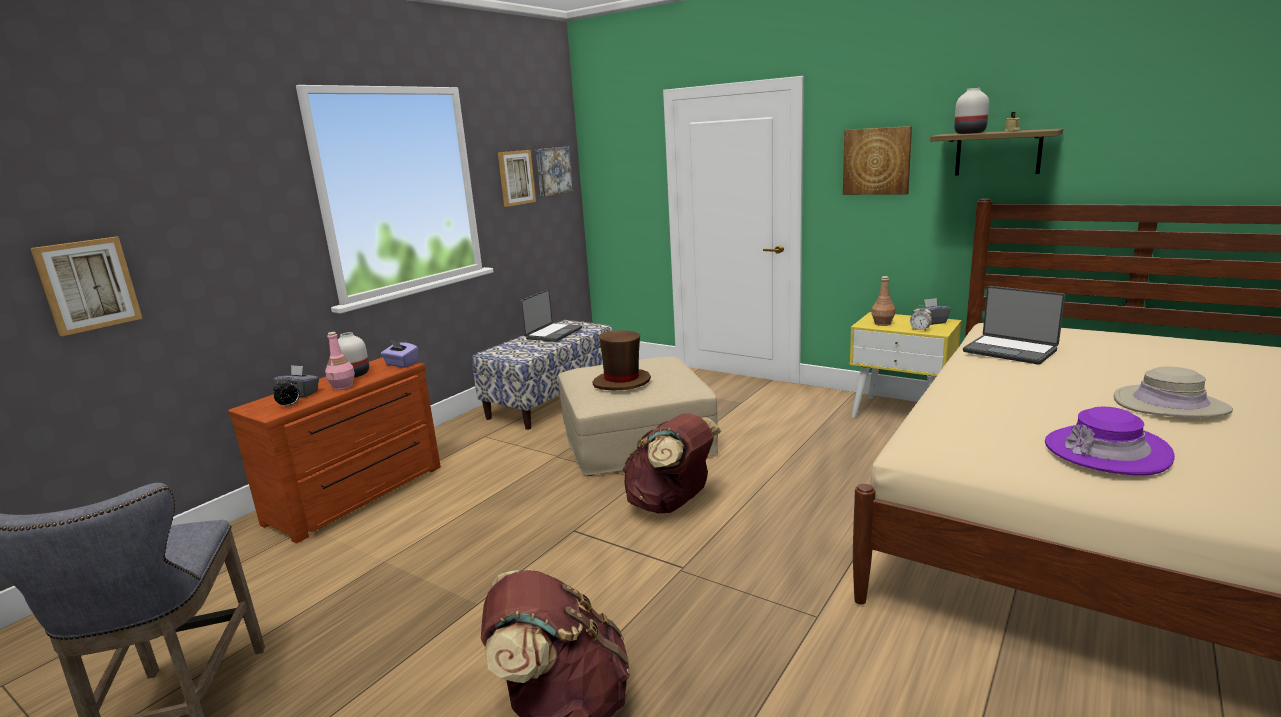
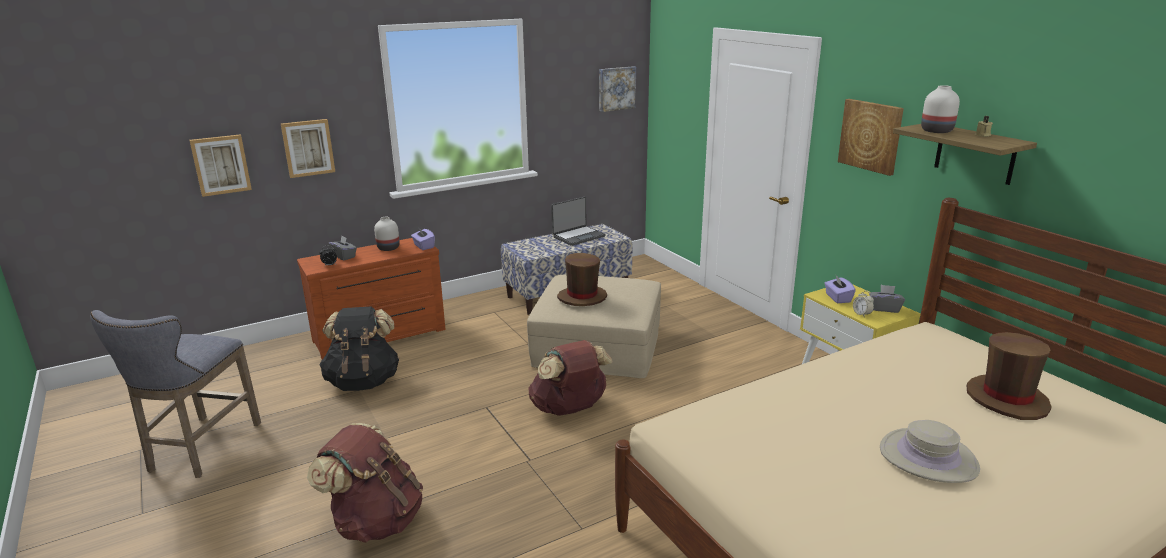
camera: 25 degrees right, 5 degrees up
(343, 387) = (372, 257): pink bottle -> none
(382, 550) = (363, 381): none -> black backpack
(516, 178) = (574, 94): picture -> picture (308, 148)
(883, 323) = (837, 298): brown bottle -> purple tissue box
(1010, 351) = (882, 361): laptop -> none
(1106, 451) = (794, 477): purple hat -> none
(1140, 352) = (1006, 399): none -> brown hat

